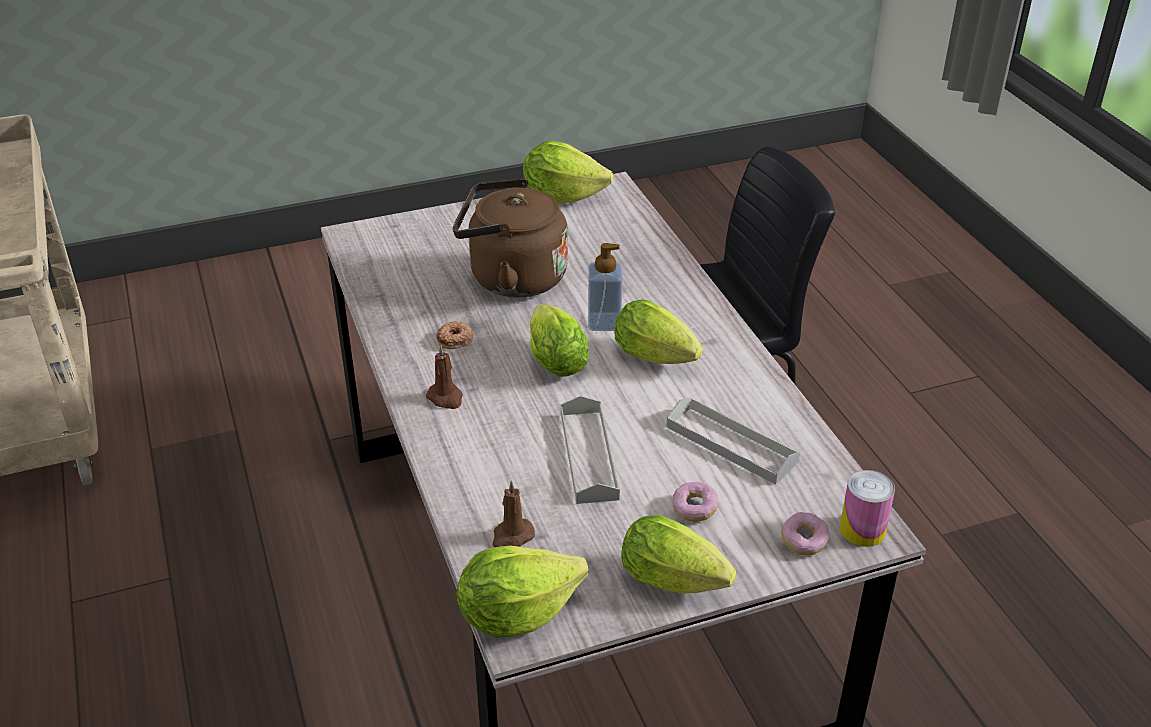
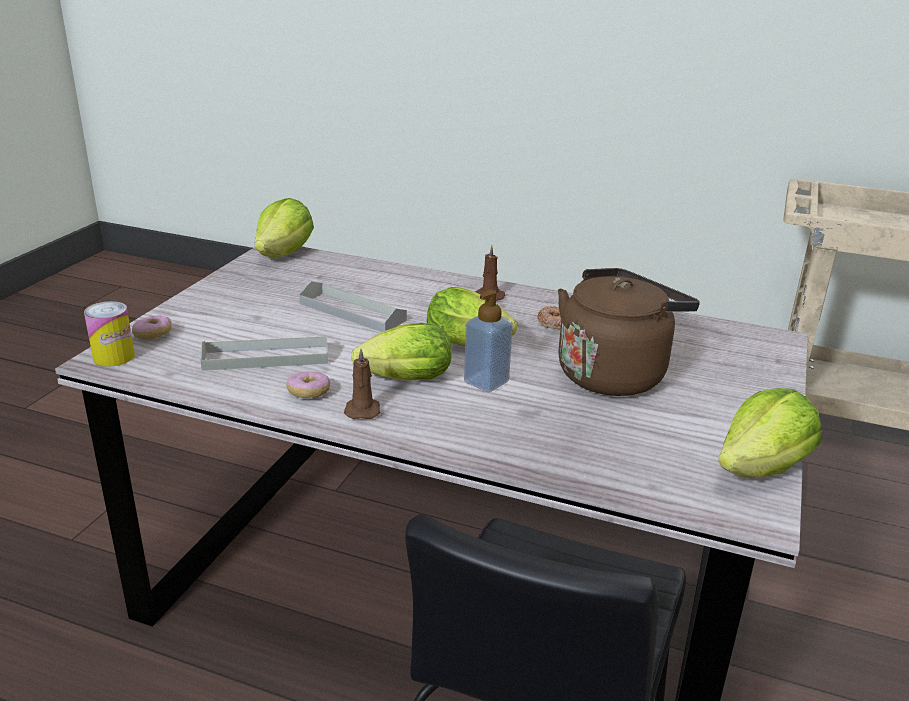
camera: 130 degrees right, 10 degrees down
(512, 536) = (334, 270): brown candle -> brown candle (362, 410)
(678, 582) = (214, 291): lettuce -> none
(694, 509) = (246, 319): donut -> donut (309, 393)

